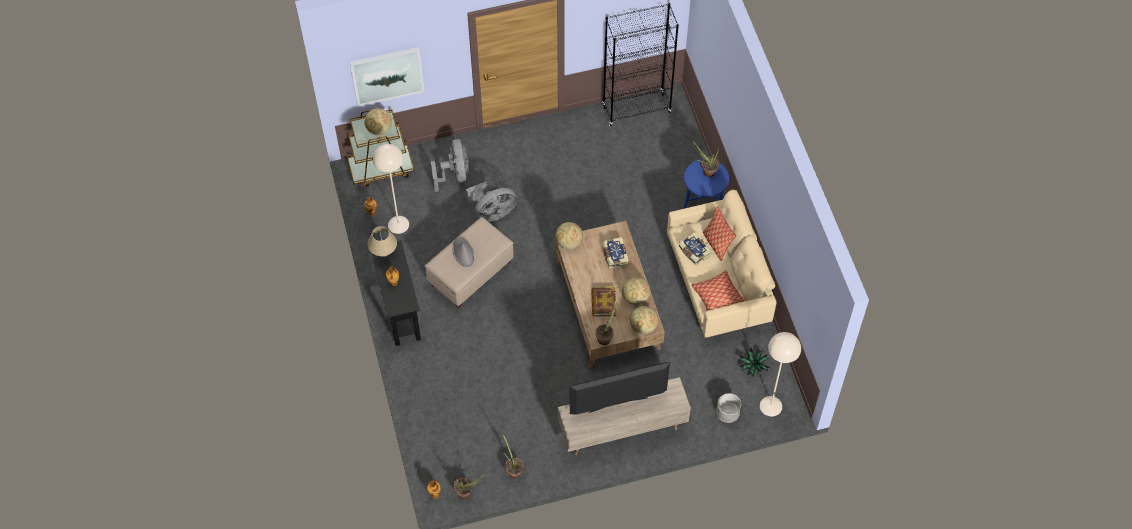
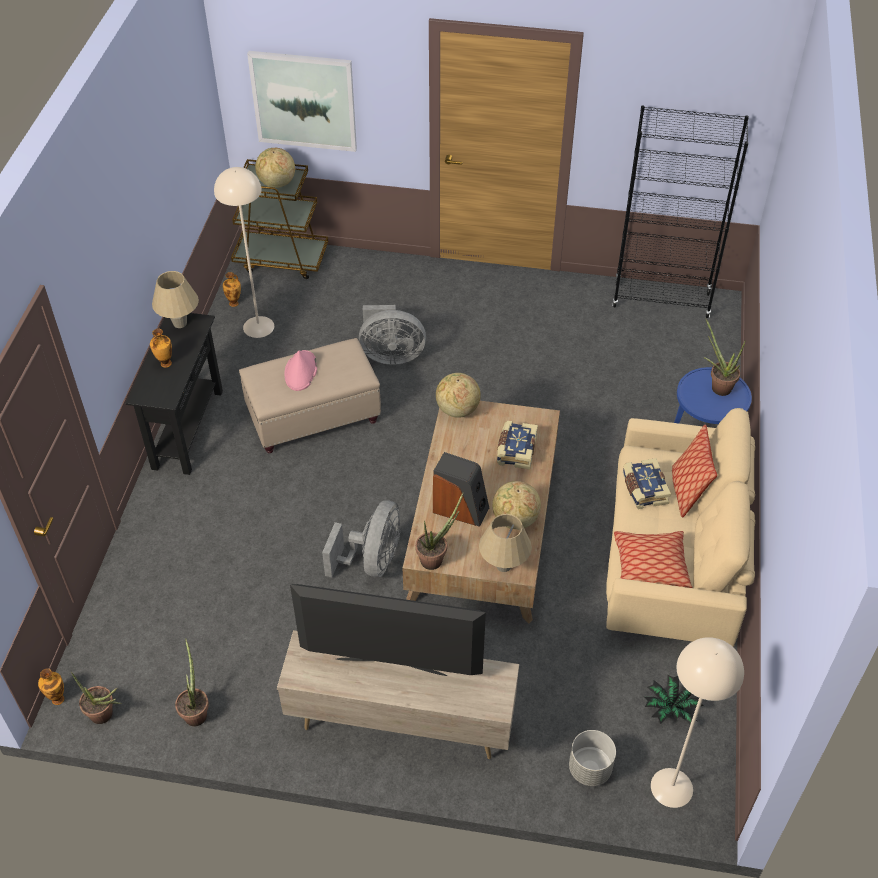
camera: 25 degrees right, 10 degrees down
(454, 175) = (369, 295): grey fan -> grey fan (372, 561)
(463, 253) = (301, 371): grey hat -> pink hat
(603, 303) = (460, 509): book -> speaker
(643, 327) = (503, 565): globe -> beige table lamp

